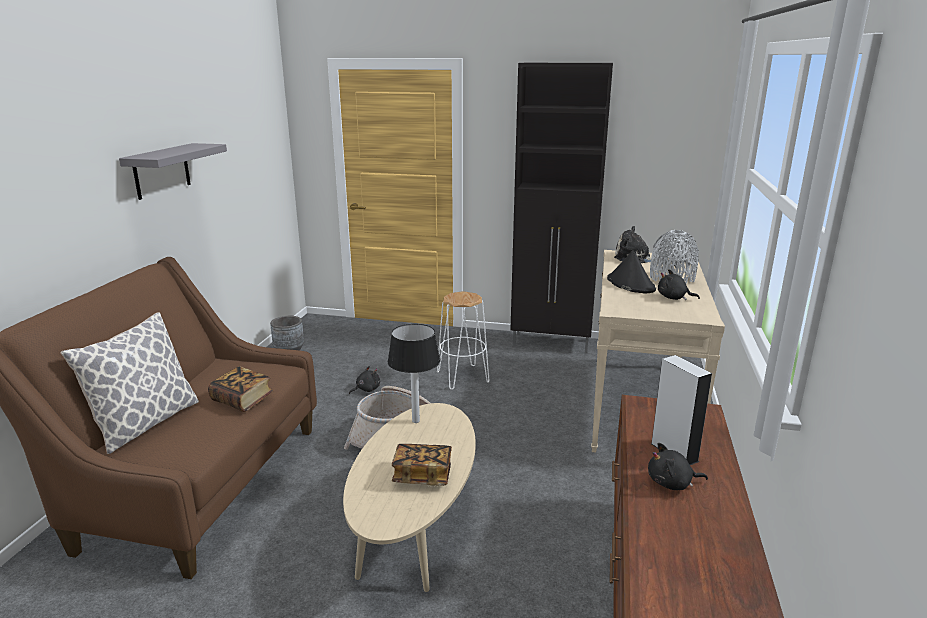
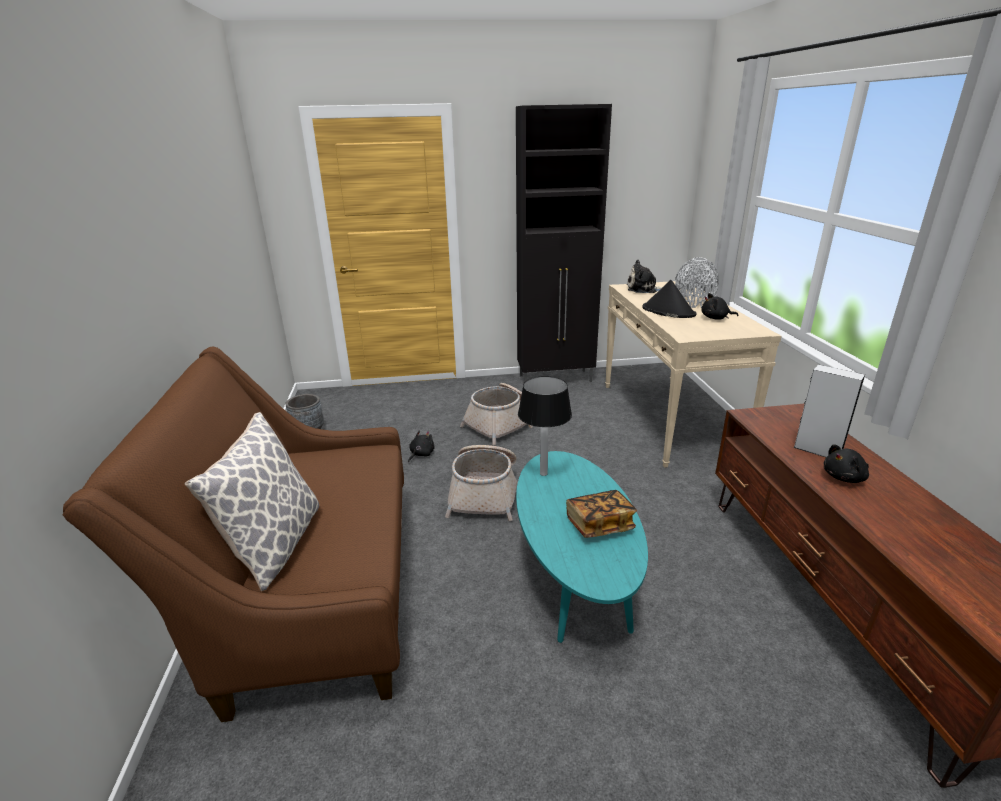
camera: 20 degrees left, 5 degrees up
(161, 171) = (179, 244): grey shelf -> none
(242, 400) = (365, 492): book -> none
(416, 527) = (573, 575): beige coffee table -> turquoise coffee table
(463, 377) = (503, 424): white stool -> basket

